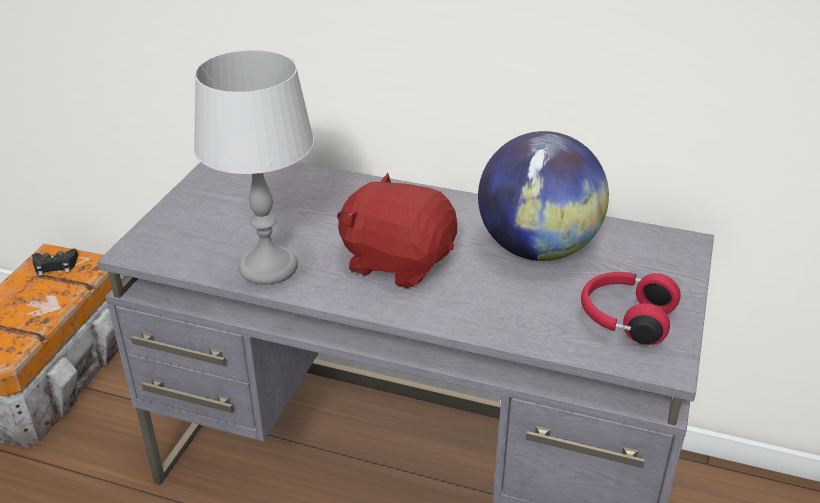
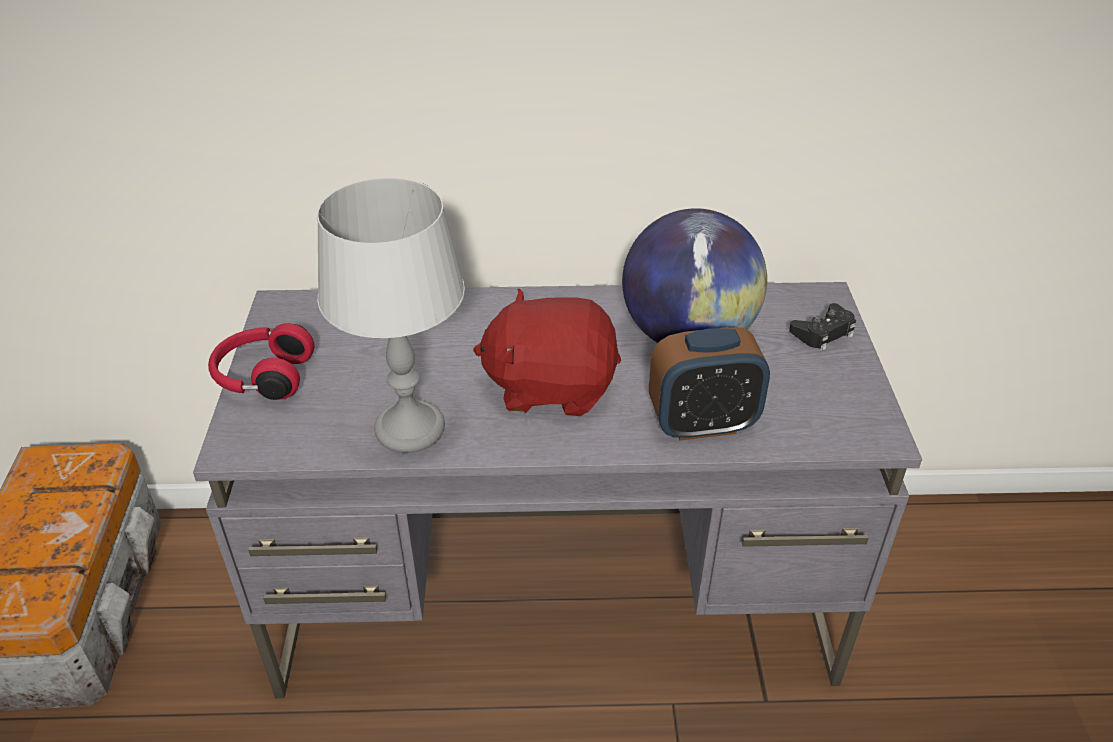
camera: 20 degrees left, 5 degrees up
(55, 266) = (54, 472): black game controller -> black game controller (823, 333)
(508, 318) = (702, 424): none -> alarm clock
(624, 319) = (815, 396): red headphones -> red headphones (263, 377)

